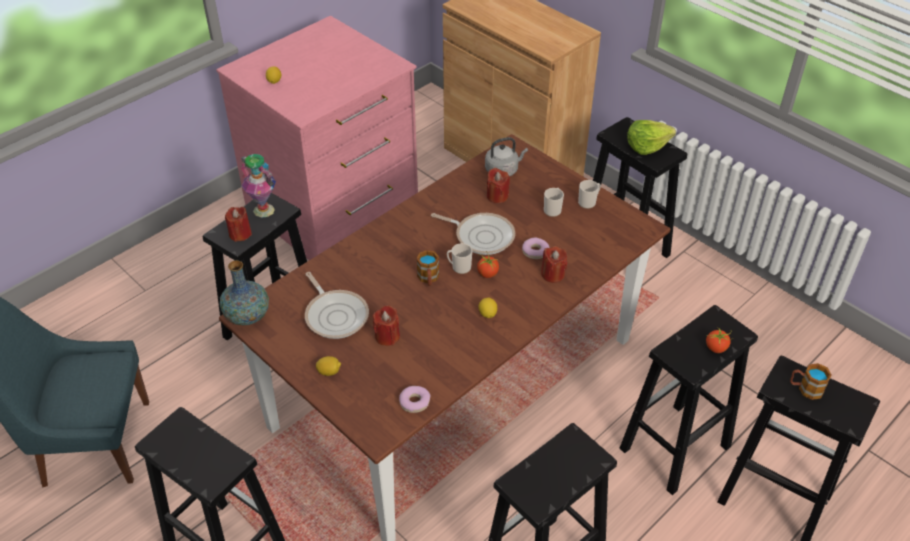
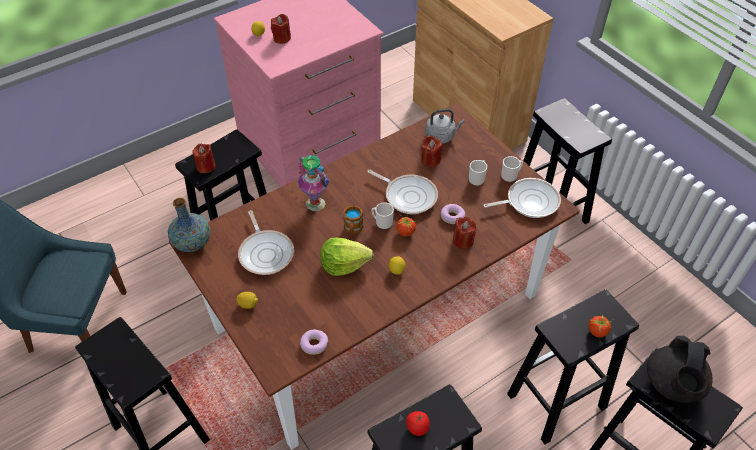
camera: 10 degrees right, 5 degrees up
(264, 210) = (231, 147): vase -> vase (316, 203)
(387, 336) = (305, 279): red candle -> red candle (282, 38)
(548, 472) = (417, 428): none -> tomato
(614, 226) = (529, 201): none -> frying pan
(646, 146) = (576, 128): lettuce -> lettuce (344, 264)
(805, 389) = (673, 384): mug -> black teapot

